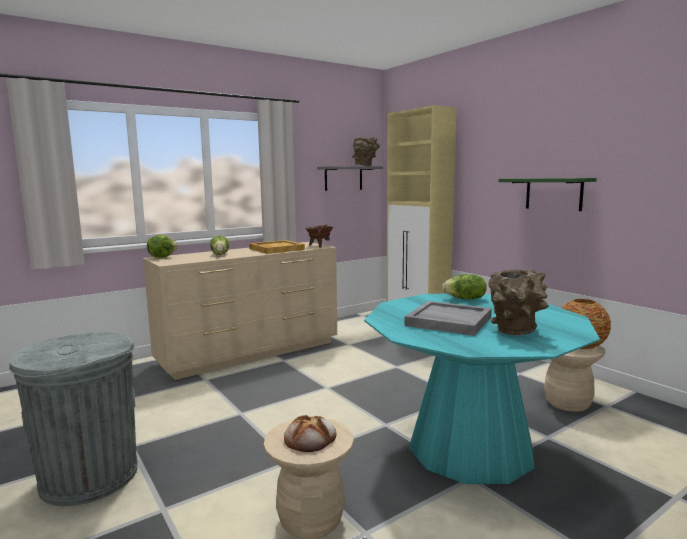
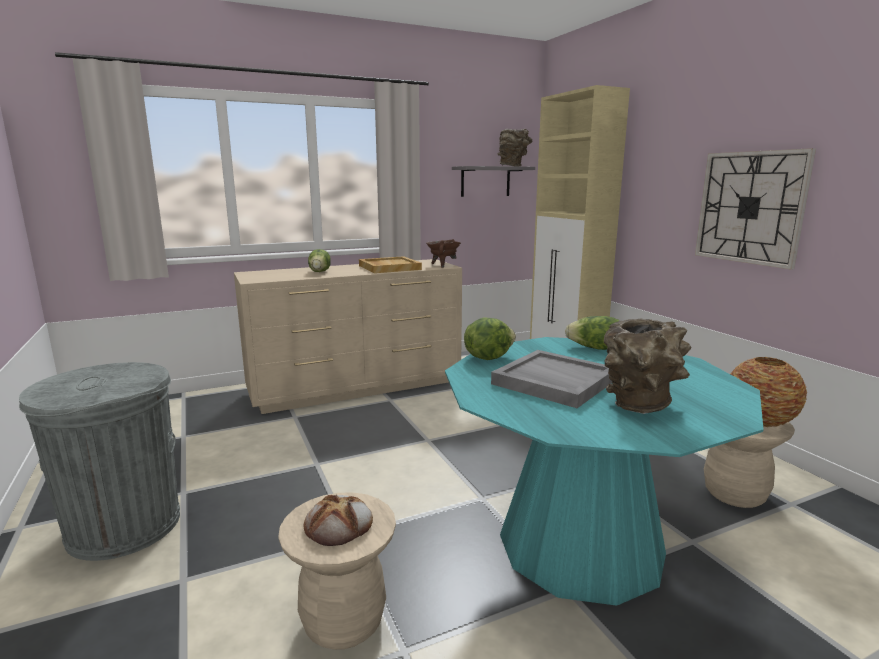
camera: 10 degrees right, 5 degrees up
(162, 257) = (254, 272): lettuce -> lettuce (487, 357)
(553, 194) = (750, 207): green shelf -> wall clock

